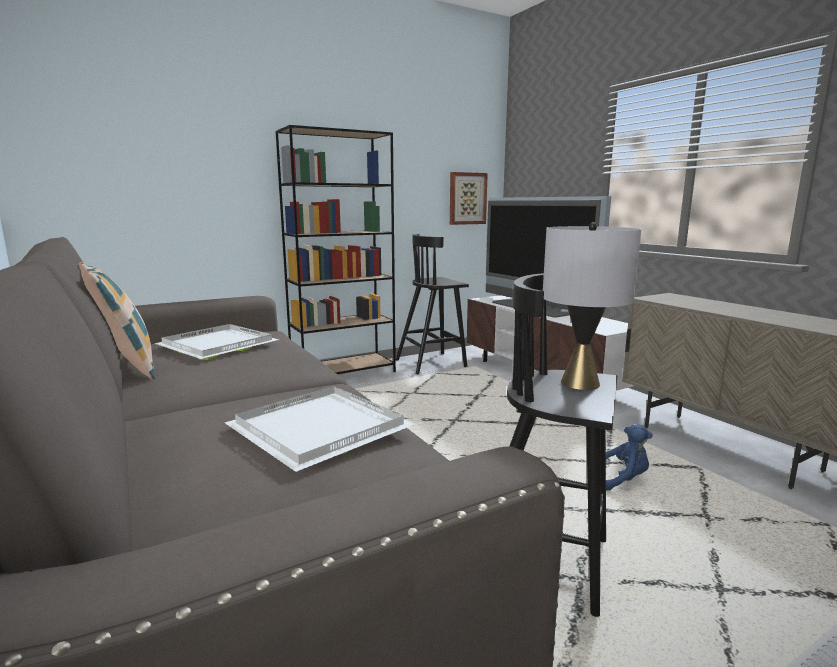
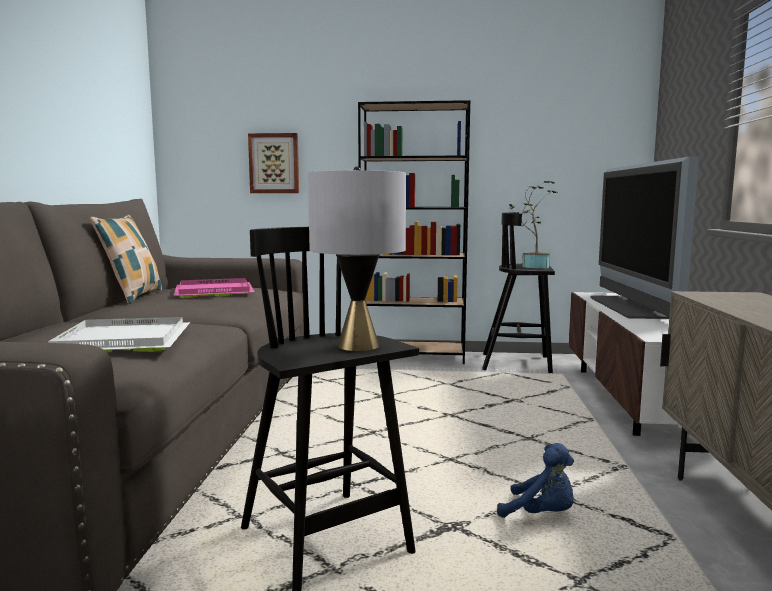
camera: 35 degrees right, 5 degrees down
(218, 345) = (215, 291): white tray -> pink tray
(440, 281) = (532, 266): none -> potted plant
(467, 198) = (594, 172): picture -> picture (274, 163)

